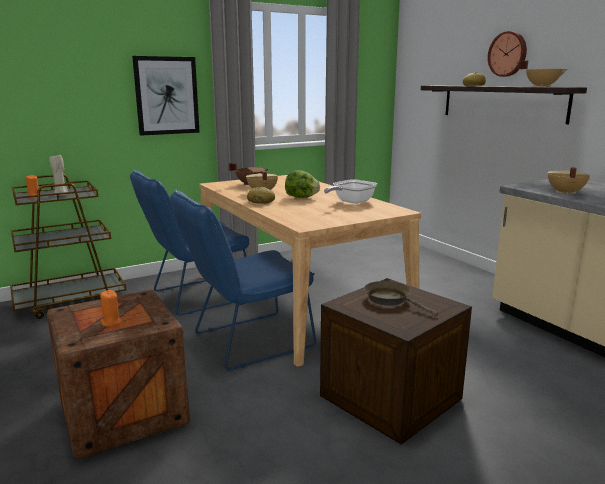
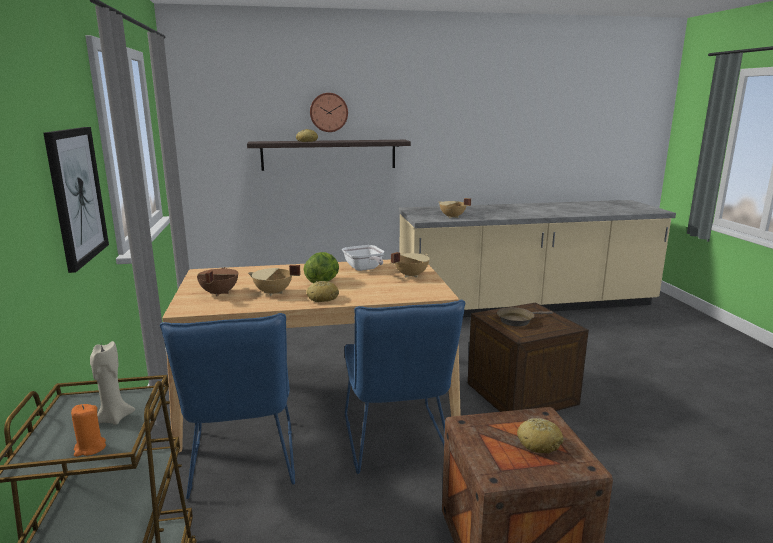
camera: 70 degrees left, 0 degrees up
(111, 322) = (539, 443): orange candle -> bread
(541, 86) = (381, 140): beige cooking pot -> beige cooking pot (410, 275)

